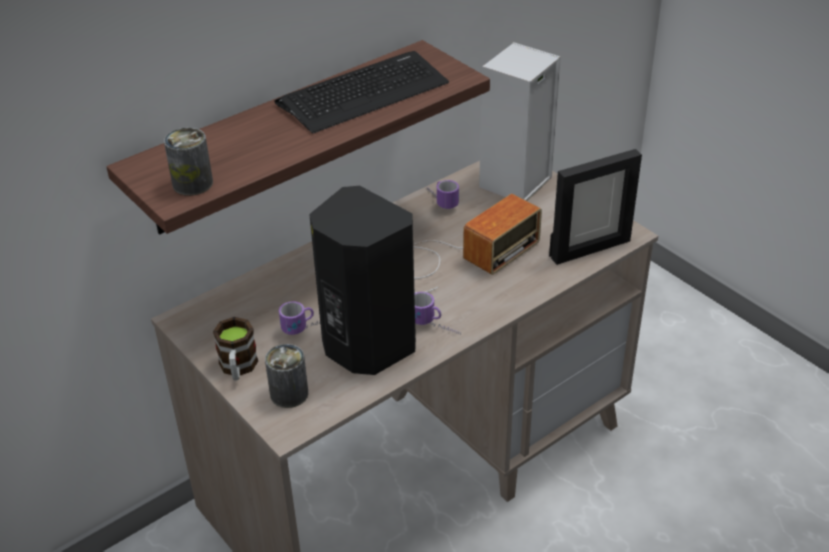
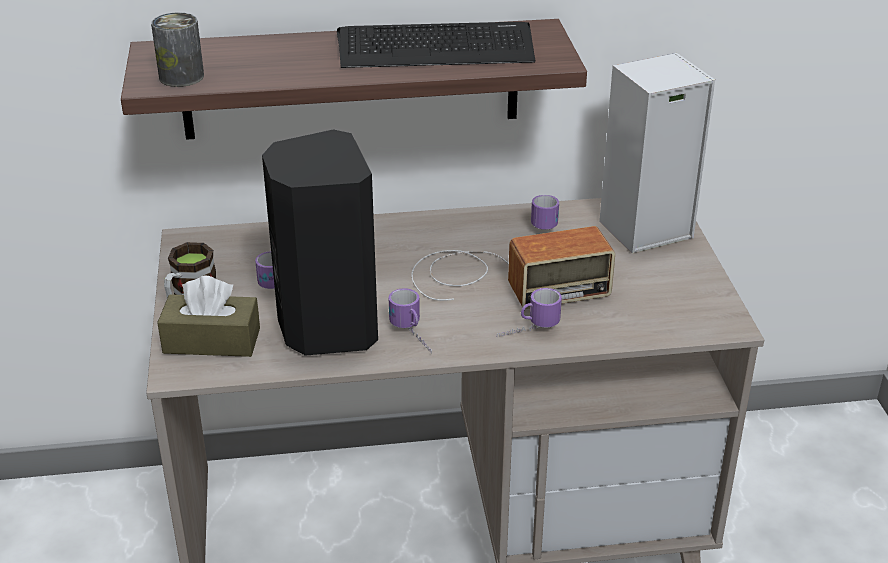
camera: 30 degrees right, 5 degrees down
(289, 394) = (212, 341): can -> brown tissue box
(507, 290) = (527, 330): none -> mug
(589, 248) = (664, 323): picture frame -> none

